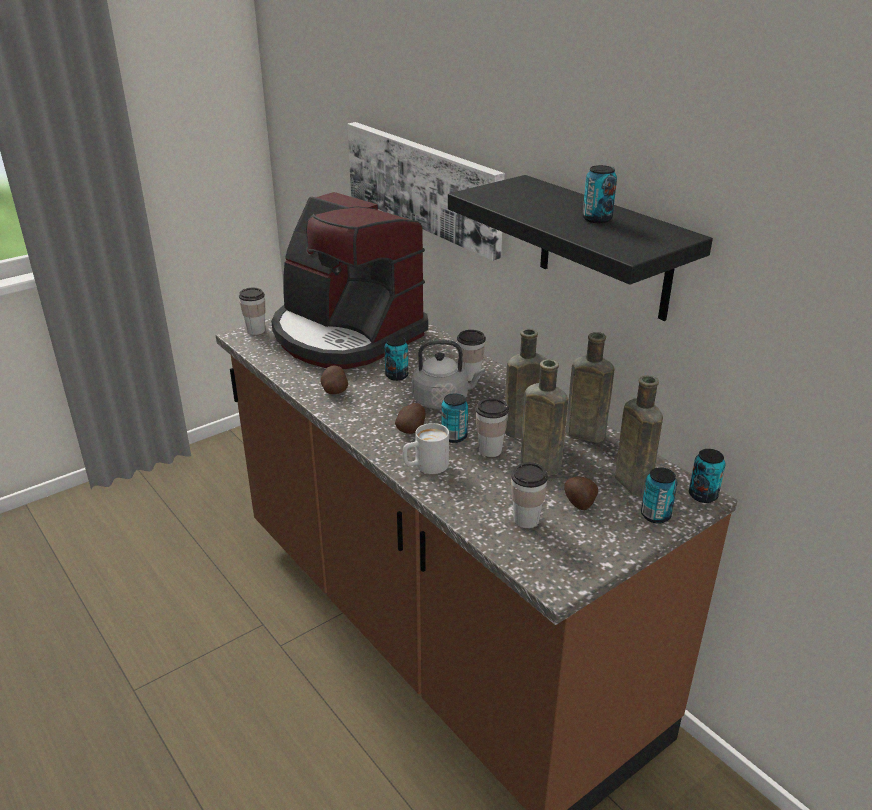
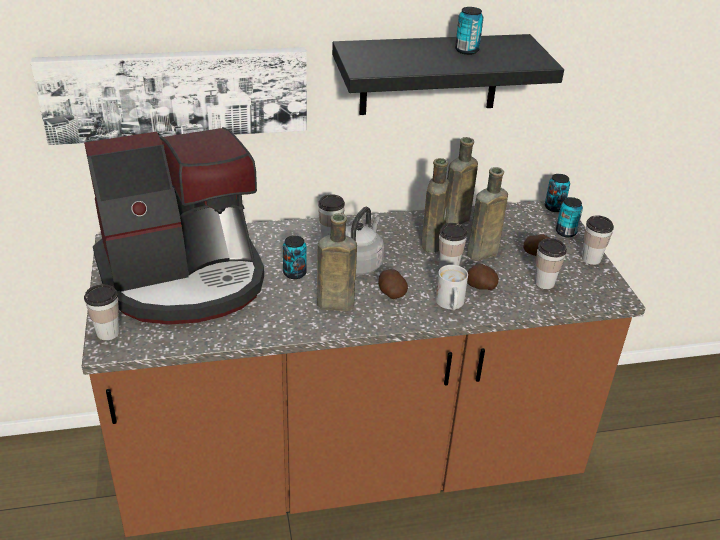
camera: 65 degrees left, 5 degrees up
(334, 390) = (289, 316): potato -> potato (480, 287)
(454, 436) = (417, 277): can -> none
(618, 547) = (591, 259): none -> cup
(631, 481) = (524, 226): brown bottle -> brown bottle (332, 304)

